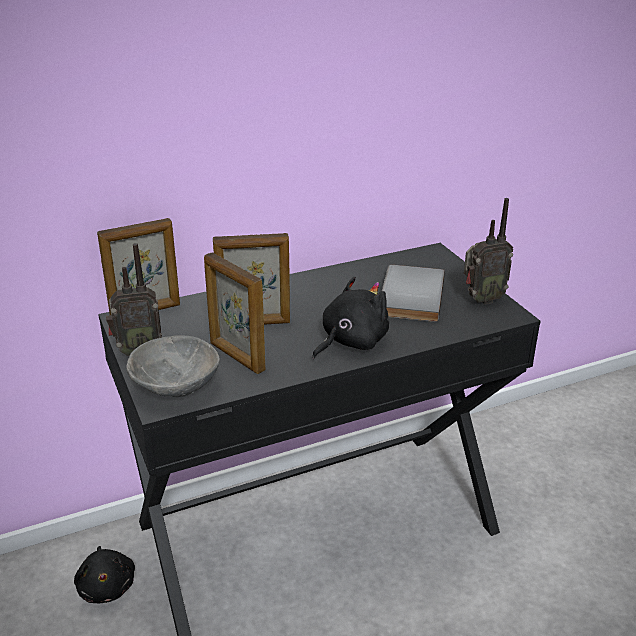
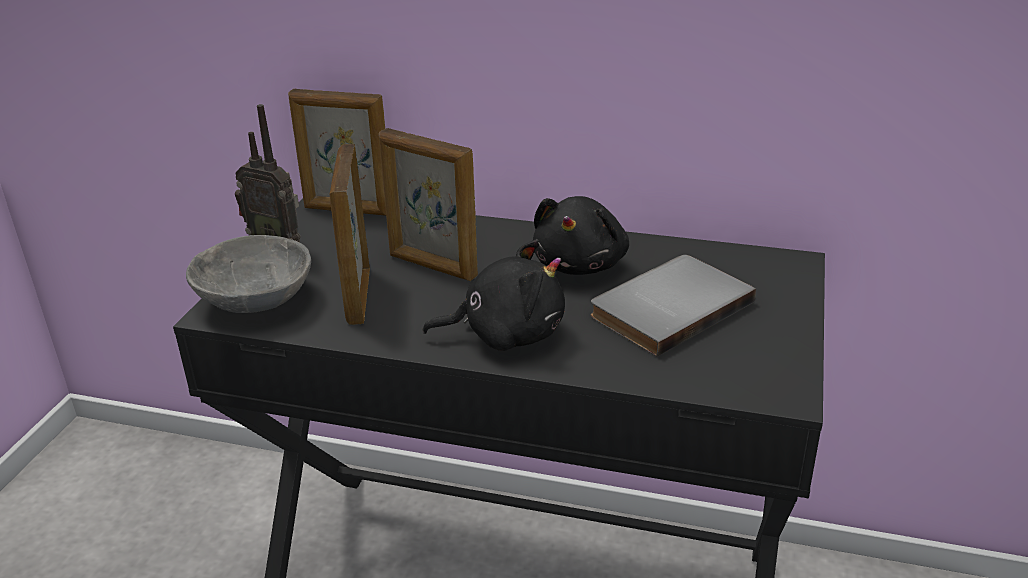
camera: 40 degrees right, 0 degrees up
(107, 586) = (260, 525): black plush toy -> black plush toy (581, 264)
(481, 299) = (768, 353): radio -> none

